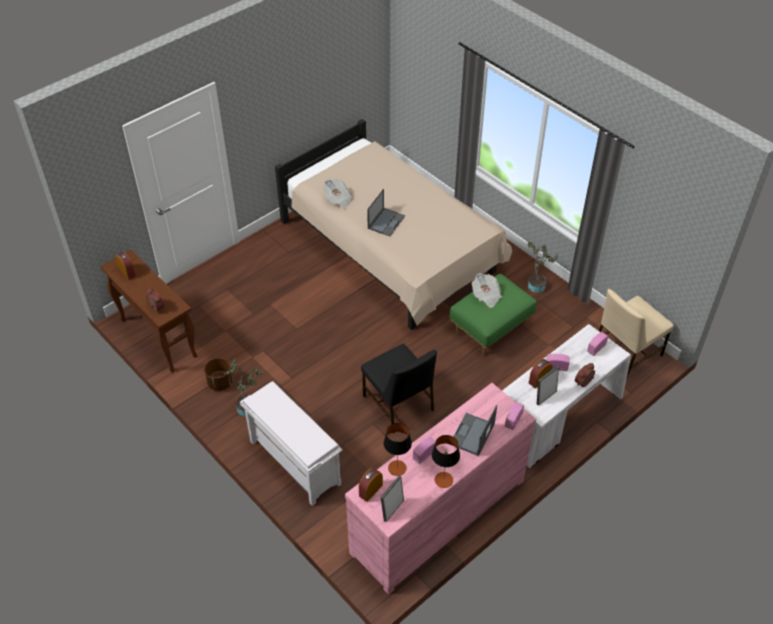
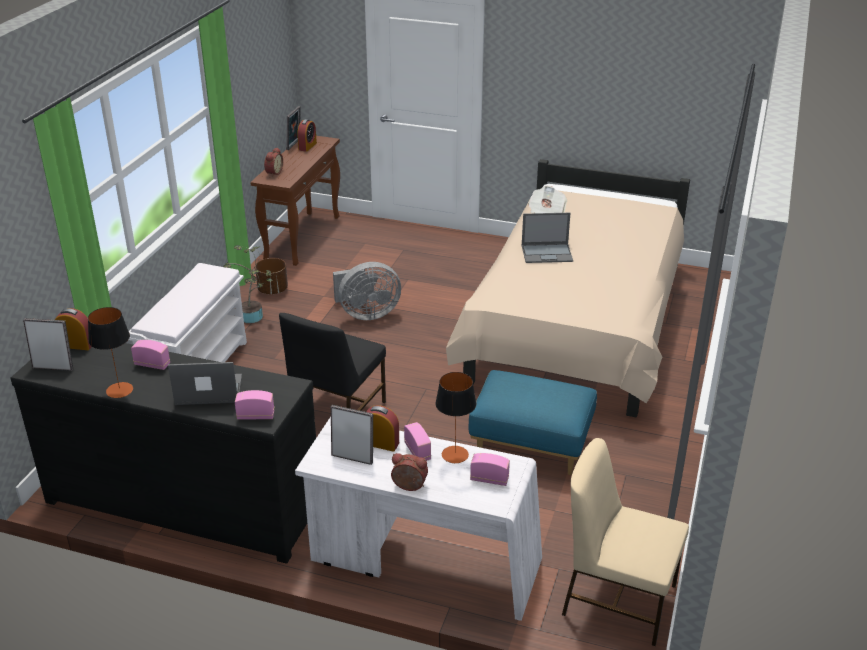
camera: 60 degrees right, 15 degrees down
(116, 278) = (294, 145): none -> picture frame
(295, 343) = (366, 314): none -> grey fan
(397, 468) = (120, 352): table lamp -> table lamp (455, 454)
(437, 515) = (183, 503): pink dresser -> black dresser
(486, 296) = (534, 386): newspaper -> none
(490, 327) = (532, 445): green ottoman -> blue ottoman
(536, 284) = (655, 461): potted plant -> none

